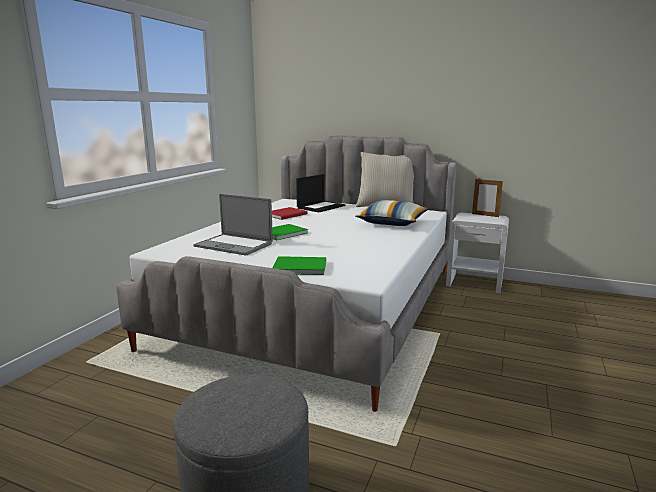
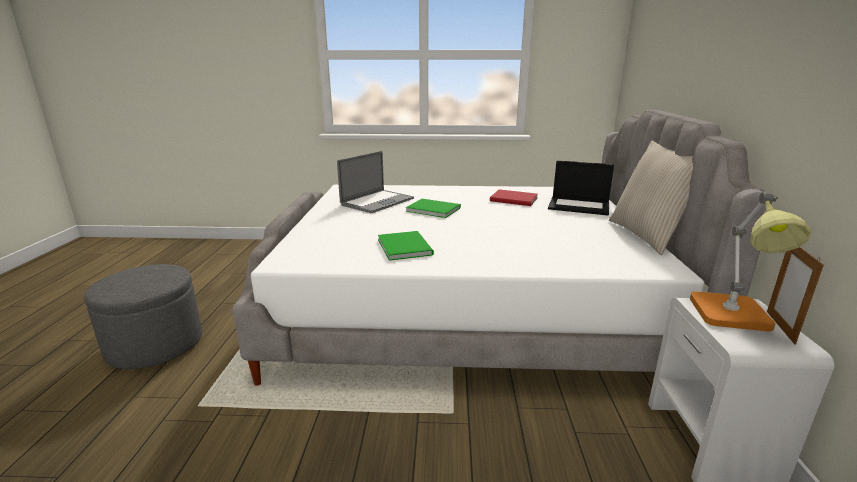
camera: 70 degrees right, 5 degrees up
(233, 245) = (377, 202): laptop -> laptop turned 150 degrees counterclockwise
(298, 267) = (321, 231): green book -> green book (405, 246)
(392, 223) = (547, 249): pillow -> none
(476, 218) = (733, 318): none -> table lamp

